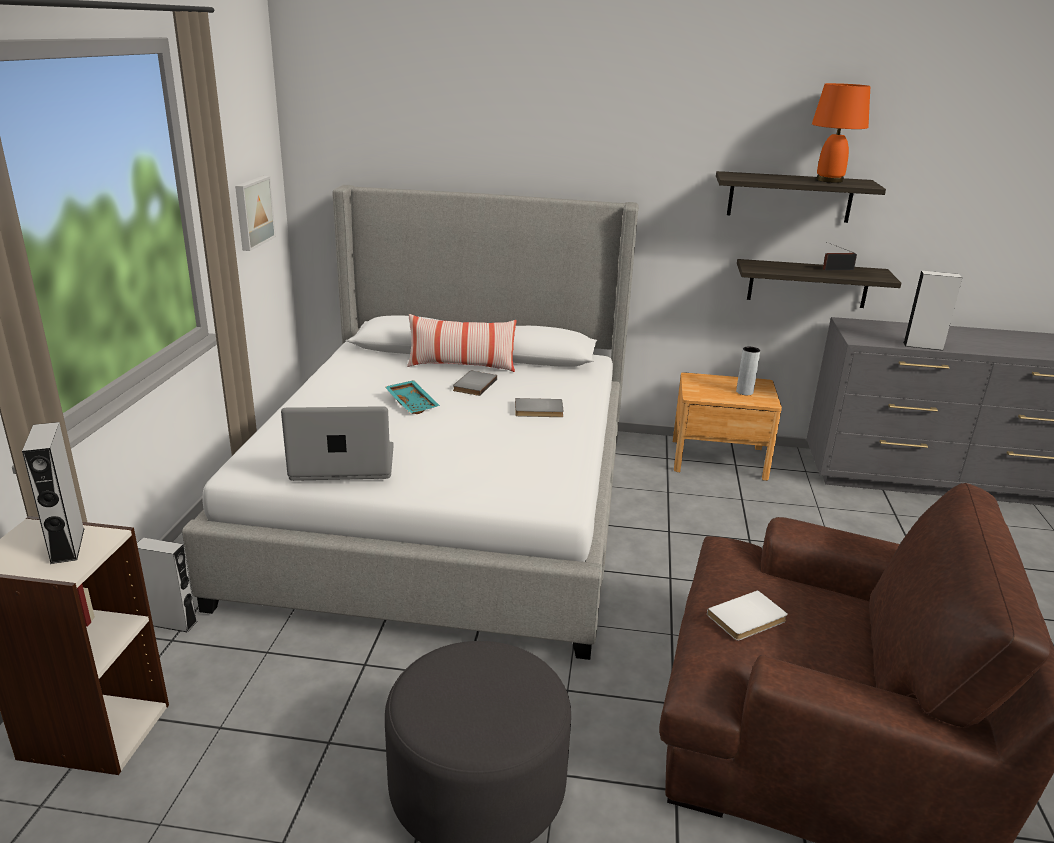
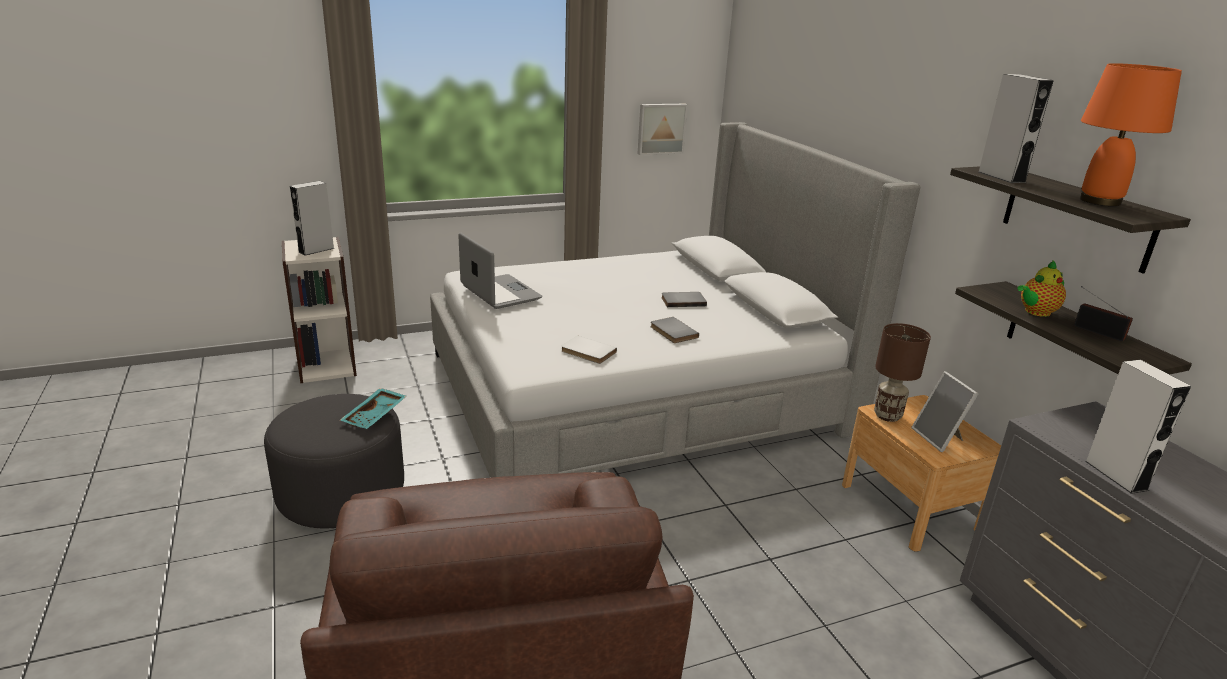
camera: 60 degrees right, 0 degrees up
(172, 623) = (422, 351): grey speaker -> grey speaker (1001, 177)
(413, 403) = (618, 290): turquoise tray -> turquoise tray (375, 416)
(461, 366) = (710, 290): pillow -> none
(704, 395) = (888, 416): none -> brown table lamp
(744, 392) = (939, 438): grey vase -> picture frame
(748, 619) = (471, 501): white book -> white book (587, 352)
(799, 270) = (1035, 312): none -> teapot

